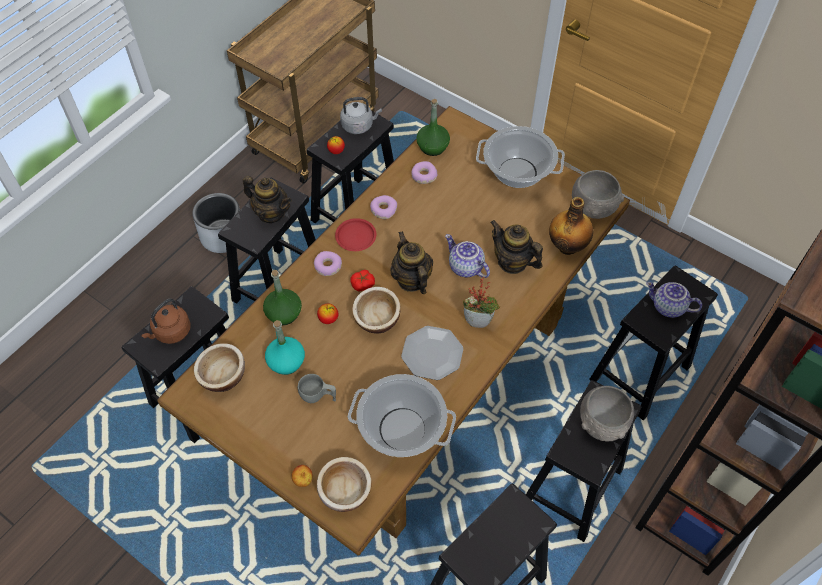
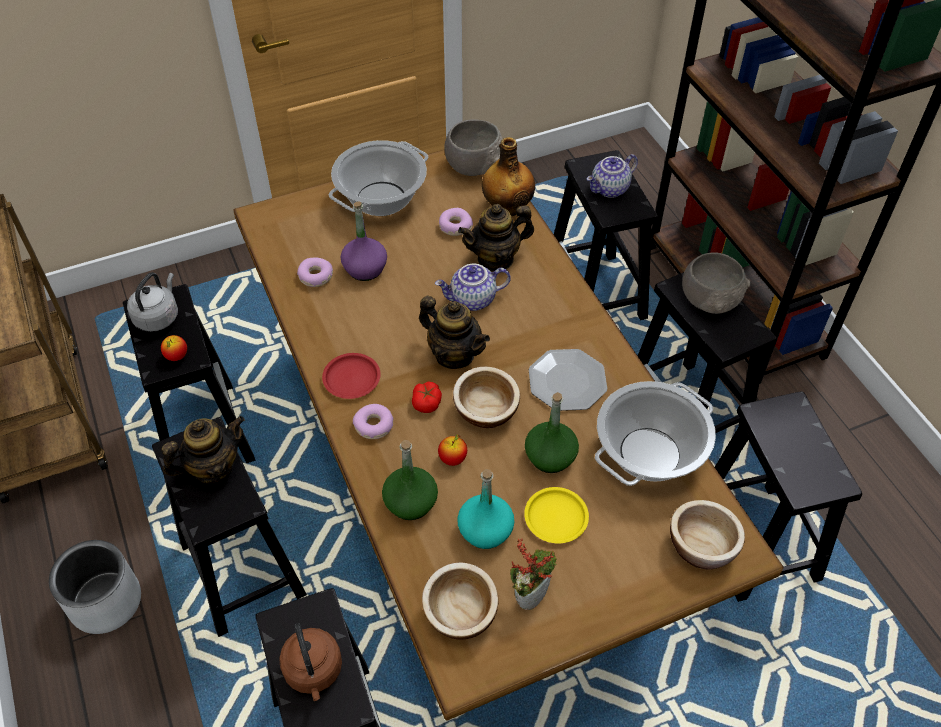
camera: 60 degrees left, 5 degrees down
(303, 480) = (664, 583): apple -> none
(318, 396) = (556, 517): grey cup -> yellow plate
(383, 210) = (333, 335): donut -> donut (455, 226)
(411, 280) = (454, 354): teapot -> teapot turned 150 degrees counterclockwise
(432, 147) = (280, 250): green bottle -> green bottle (550, 457)
(449, 196) = (365, 269): none -> purple bottle
(479, 321) = (551, 321): potted plant -> potted plant (530, 594)

